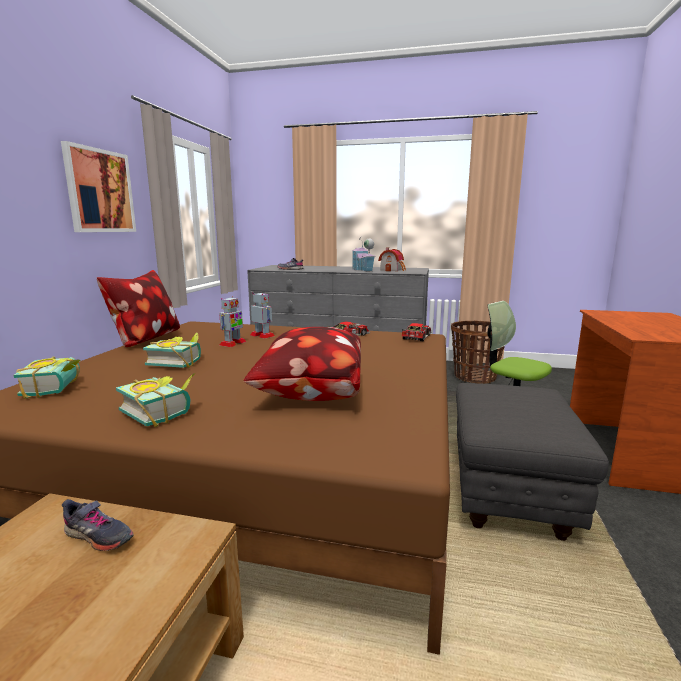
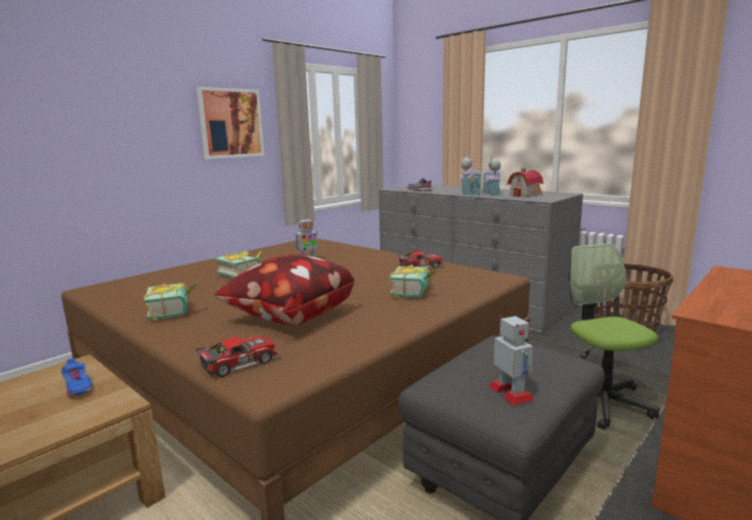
camera: 30 degrees right, 0 degrees up
(58, 388) = (148, 282): book -> book (415, 292)
(98, 536) = (78, 387): grey shoe -> blue shoe
(145, 339) = (252, 251): pillow -> none
(262, 335) = (344, 257): toy robot -> toy robot (511, 393)
(343, 270) = (469, 193): none -> toy house
(415, 337) = (487, 276): toy car -> toy car (239, 362)

